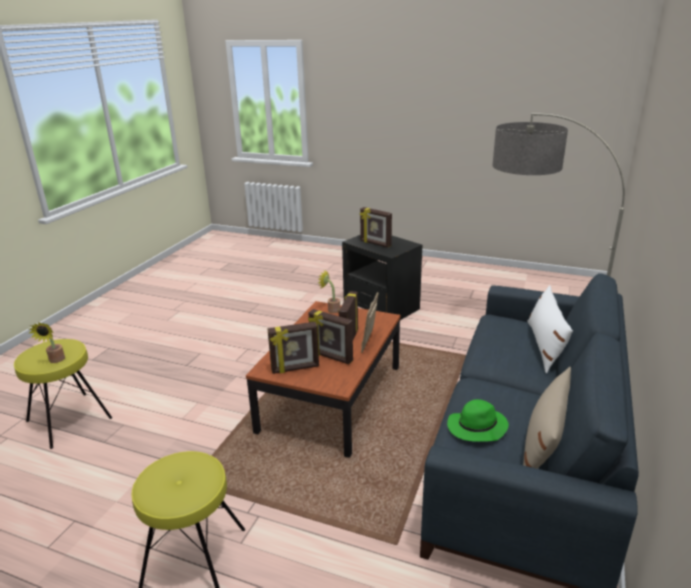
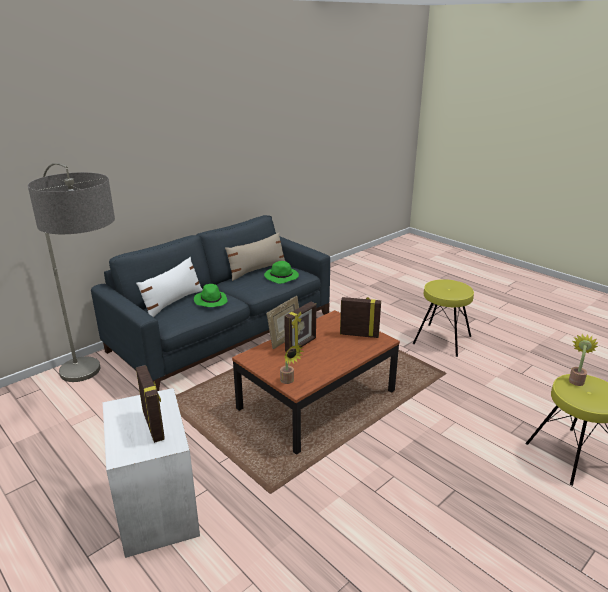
camera: 155 degrees left, 0 degrees up
(331, 357) = (326, 336): picture frame -> none
(381, 307) = (157, 507): black side table -> white side table
(503, 355) = (210, 301): none -> green hat

